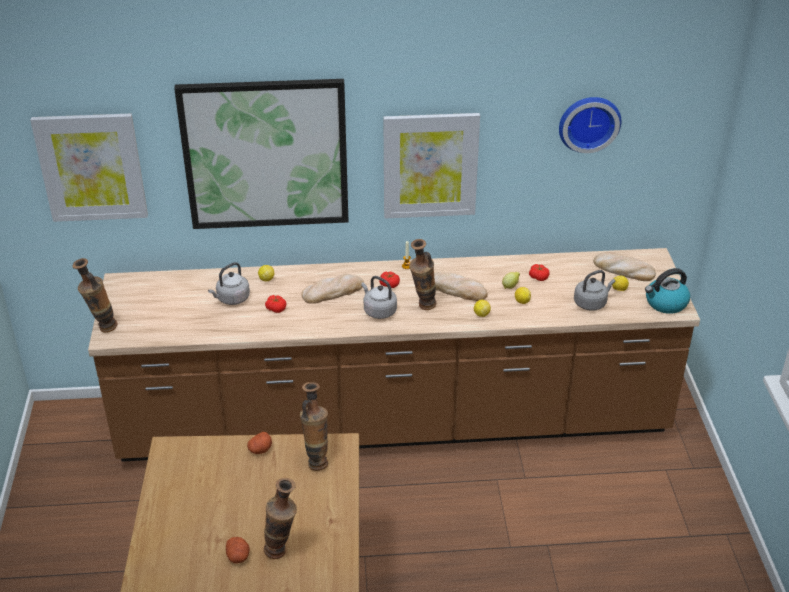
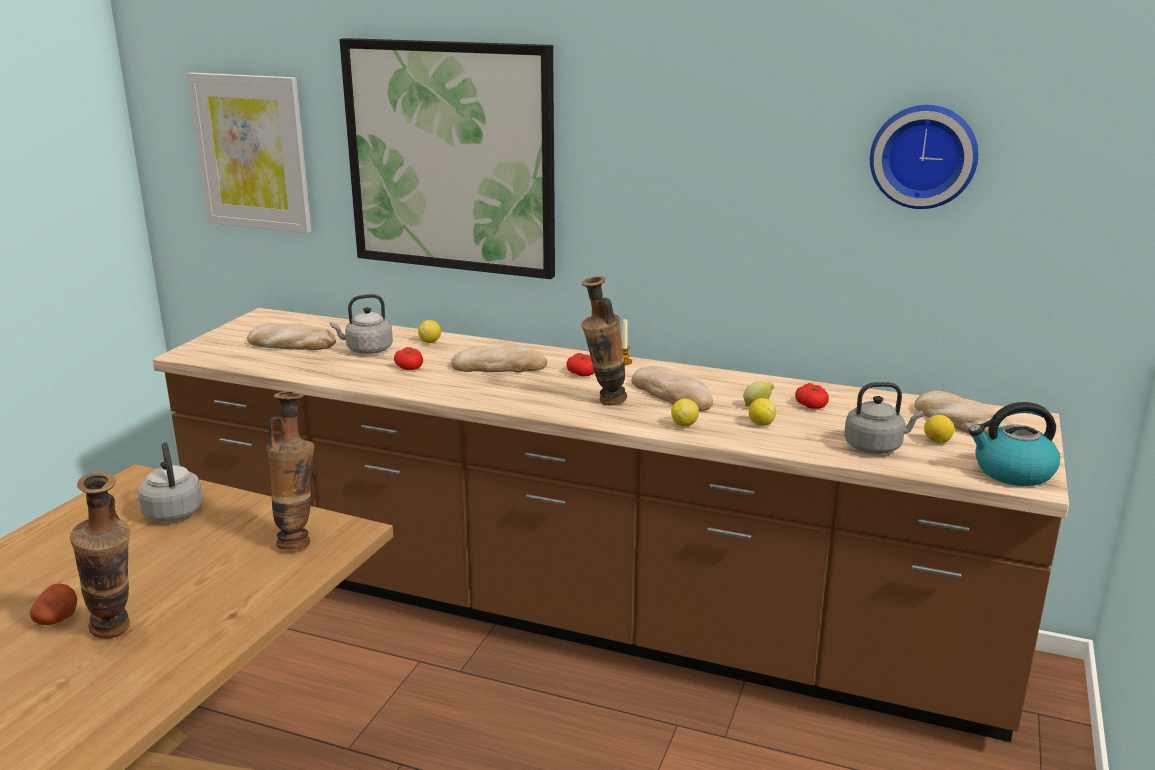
camera: 25 degrees right, 15 degrees down
(102, 329) = (191, 346): vase -> none
(172, 307) = (291, 344): none -> bread
(260, 449) = (241, 509): potato -> none
(378, 311) = (538, 393): grey kettle -> grey kettle (173, 511)
(430, 165) = (671, 204): picture -> none

